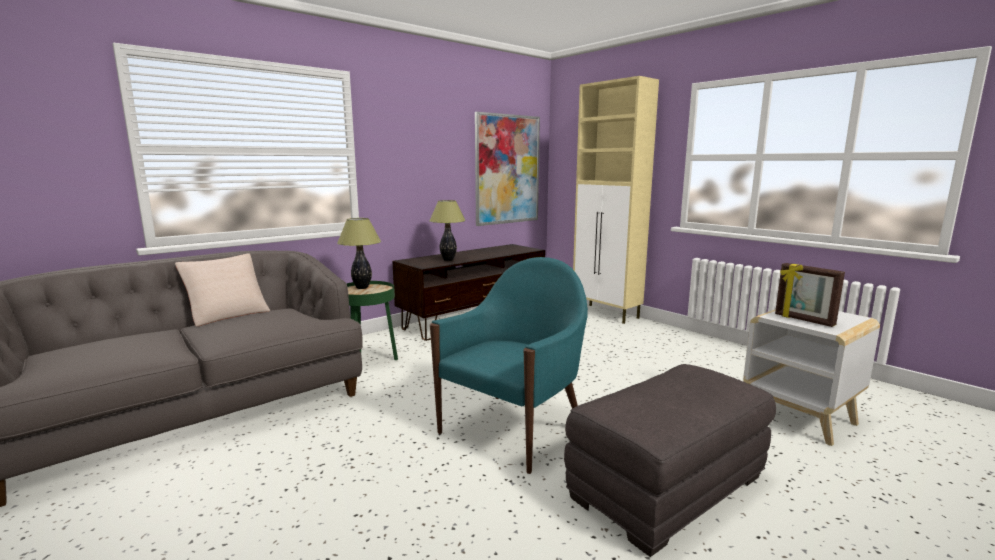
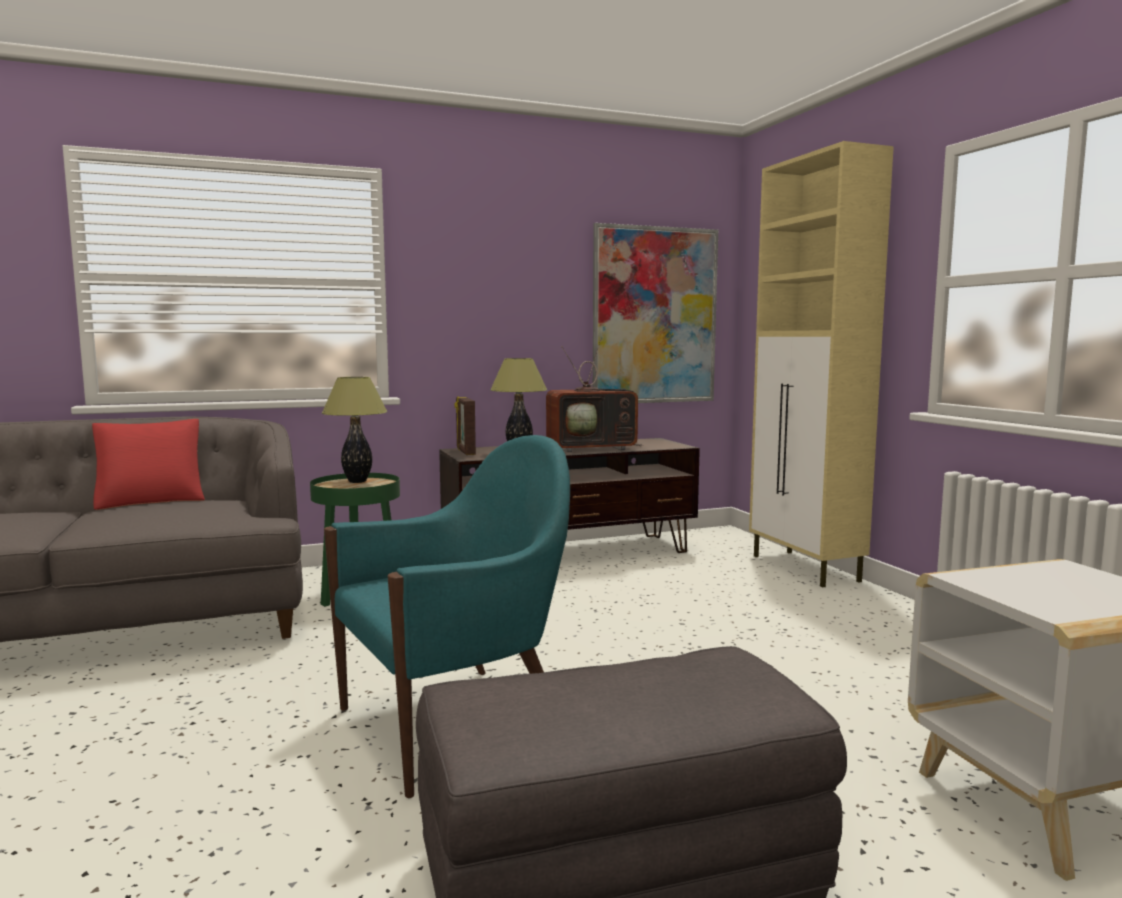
camera: 20 degrees right, 5 degrees down
(228, 314) = (151, 500): beige pillow -> red pillow
(487, 254) = (593, 448): none -> television
(803, 320) = (1022, 590): picture frame -> picture frame (465, 452)

